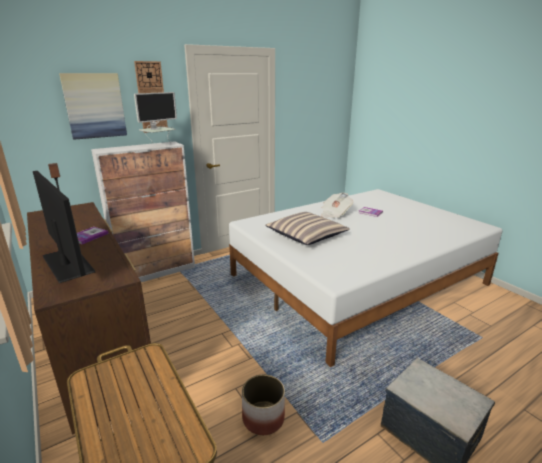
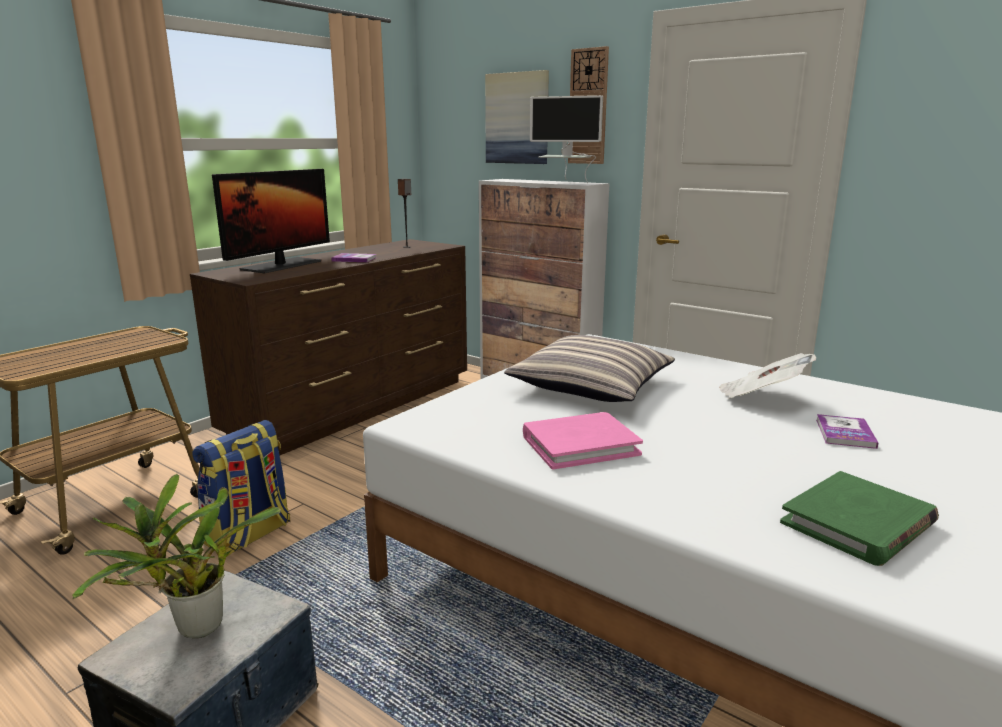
camera: 70 degrees right, 5 degrees down
(263, 418) = (249, 535): planter -> backpack
(370, 250) = (580, 445): none -> pink book
(430, 228) = (858, 523): none -> green book
(438, 396) = (193, 629): none -> potted plant

